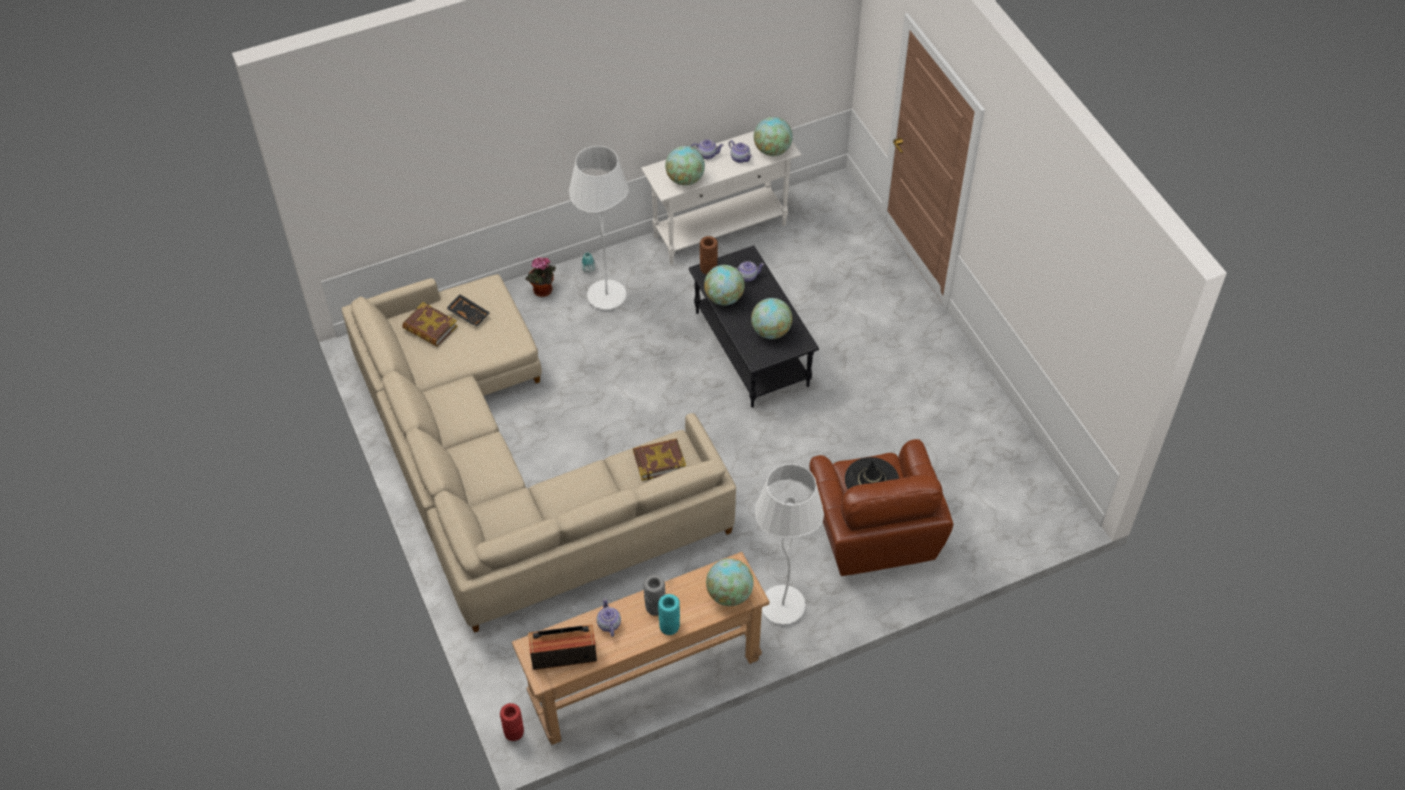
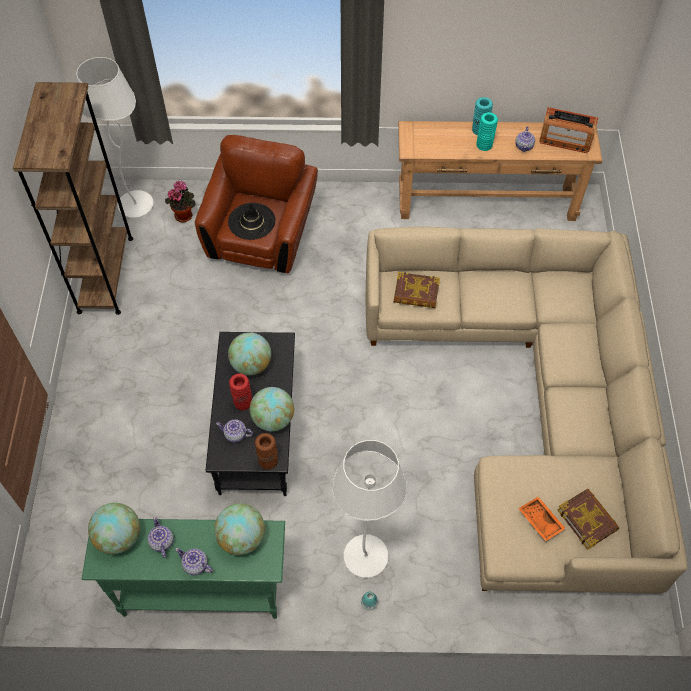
camera: 155 degrees left, 5 degrees up
(469, 313) = (539, 521): black tray -> orange tray
(514, 732) = (594, 203): red vase -> red vase (243, 402)
(542, 291) = (431, 594): potted plant -> potted plant (184, 214)
(655, 607) = (484, 145): grey vase -> turquoise vase
(721, 231) = (201, 592): white console table -> green console table
(729, 594) = (425, 134): globe -> none
(782, 606) = (362, 211): white floor lamp -> white floor lamp (136, 205)
(997, 427) = (105, 274): none -> brown bookcase

